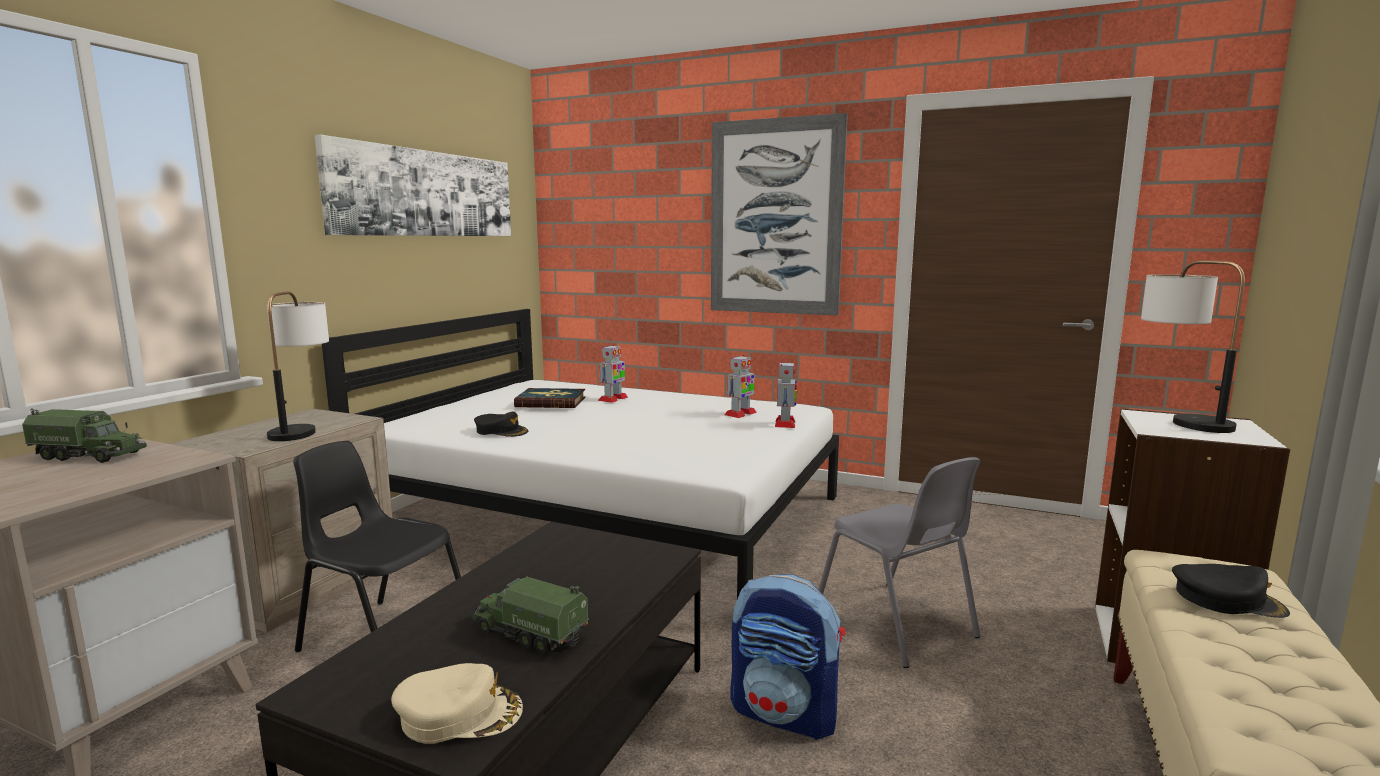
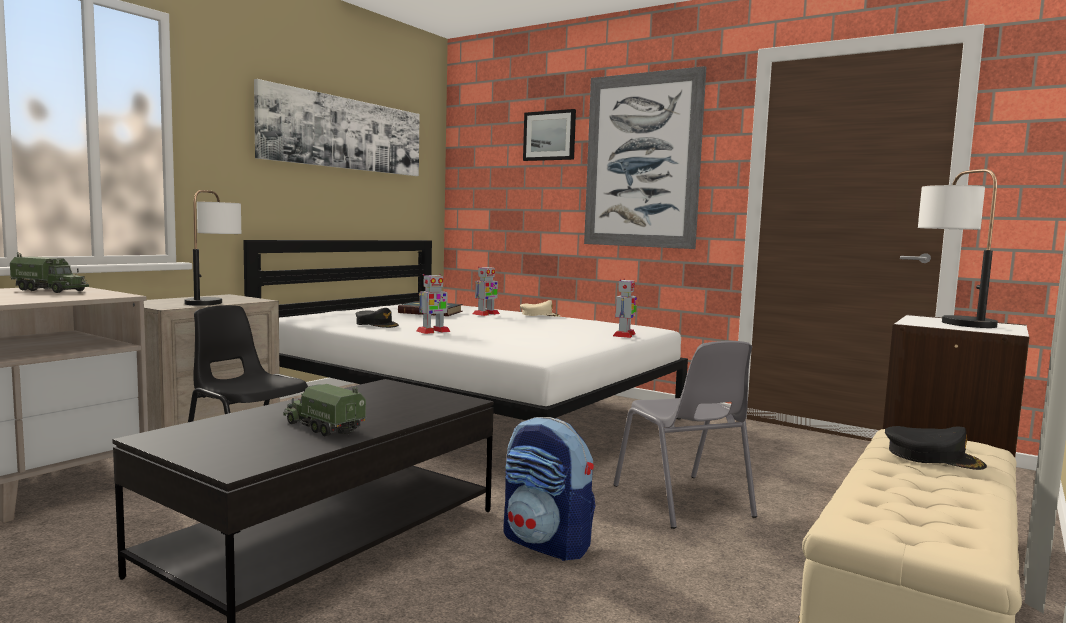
camera: 10 degrees right, 5 degrees down
(459, 713) = (245, 455): beige cap -> beige cap (540, 315)
(664, 187) = (549, 135): none -> picture
(740, 414) = (590, 328): toy robot -> toy robot (433, 331)

